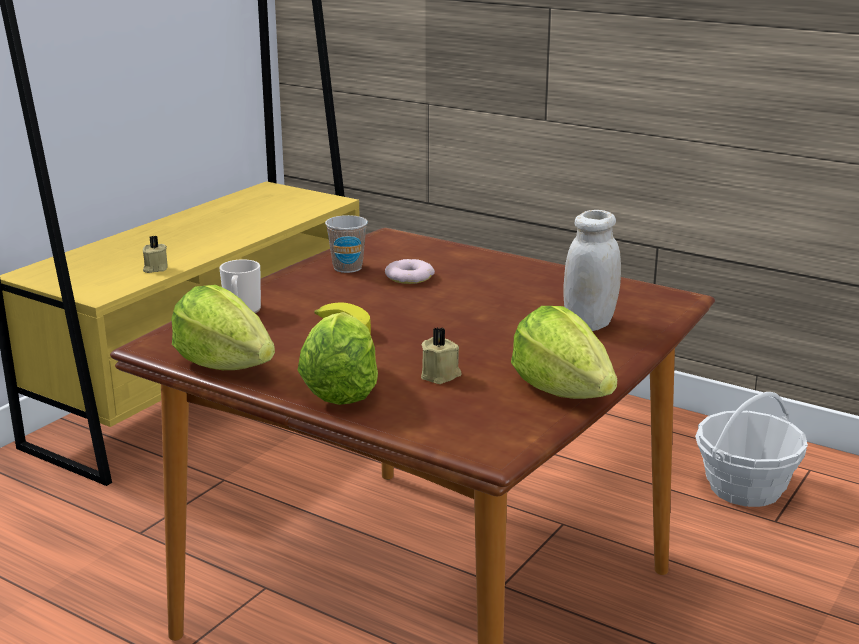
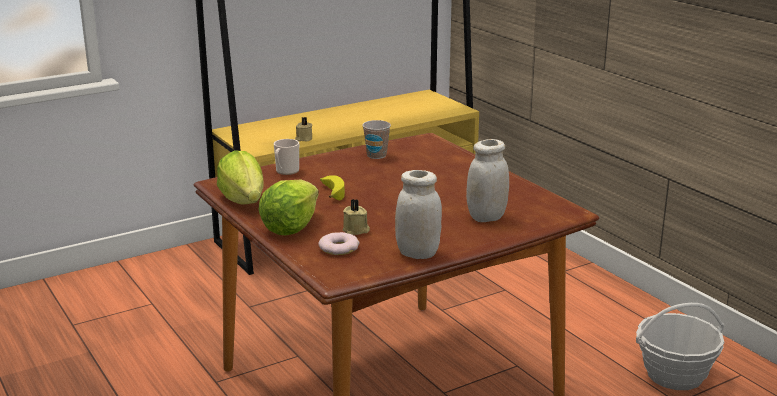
camera: 25 degrees right, 0 degrees up
(409, 277) = (408, 167): donut -> donut (339, 248)
(562, 390) = (417, 253): lettuce -> white jar

